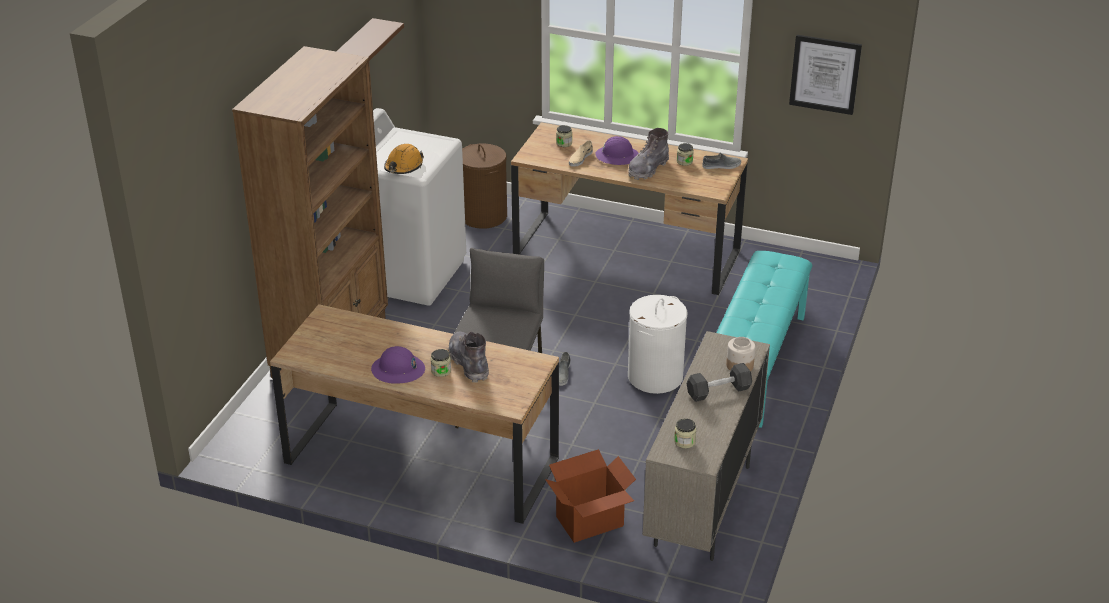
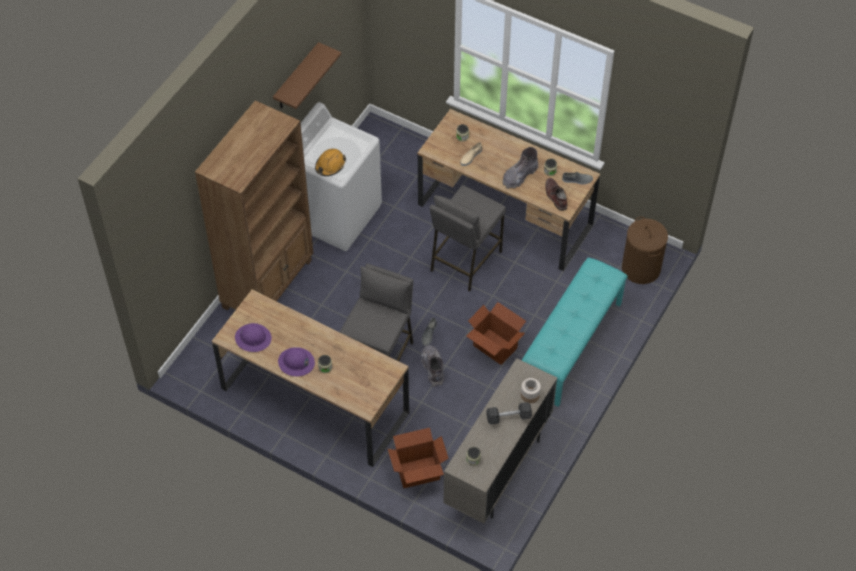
camera: 10 degrees right, 20 degrees up
(469, 363) = (345, 363): grey boot -> grey boot (433, 367)
(483, 216) = (403, 160): brown laundry basket -> brown laundry basket (641, 269)
(589, 298) = (465, 261): none -> grey stool
(617, 156) = (499, 158): purple hard hat -> purple hard hat (253, 338)
(655, 377) = (494, 347): white laundry basket -> cardboard box
(699, 182) = (555, 196): none -> brown boot
(825, 74) = (661, 133): picture -> none

